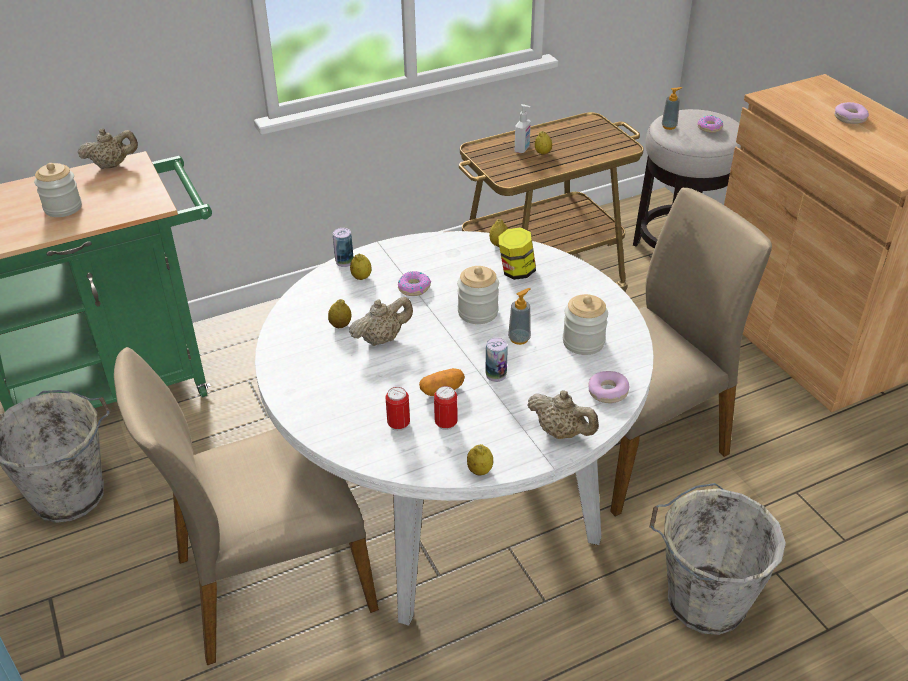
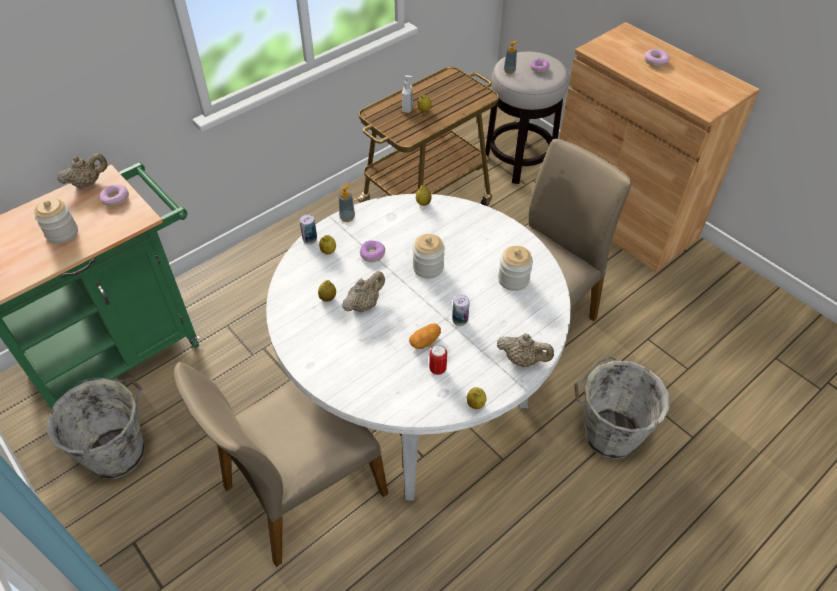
camera: 15 degrees left, 10 degrees up
(398, 424) = (403, 377): can -> none
(516, 272) = (444, 226): jar -> none
(519, 339) = (466, 285): soap dispenser -> soap dispenser (347, 217)
(607, 392) = (544, 319): donut -> donut (115, 199)

